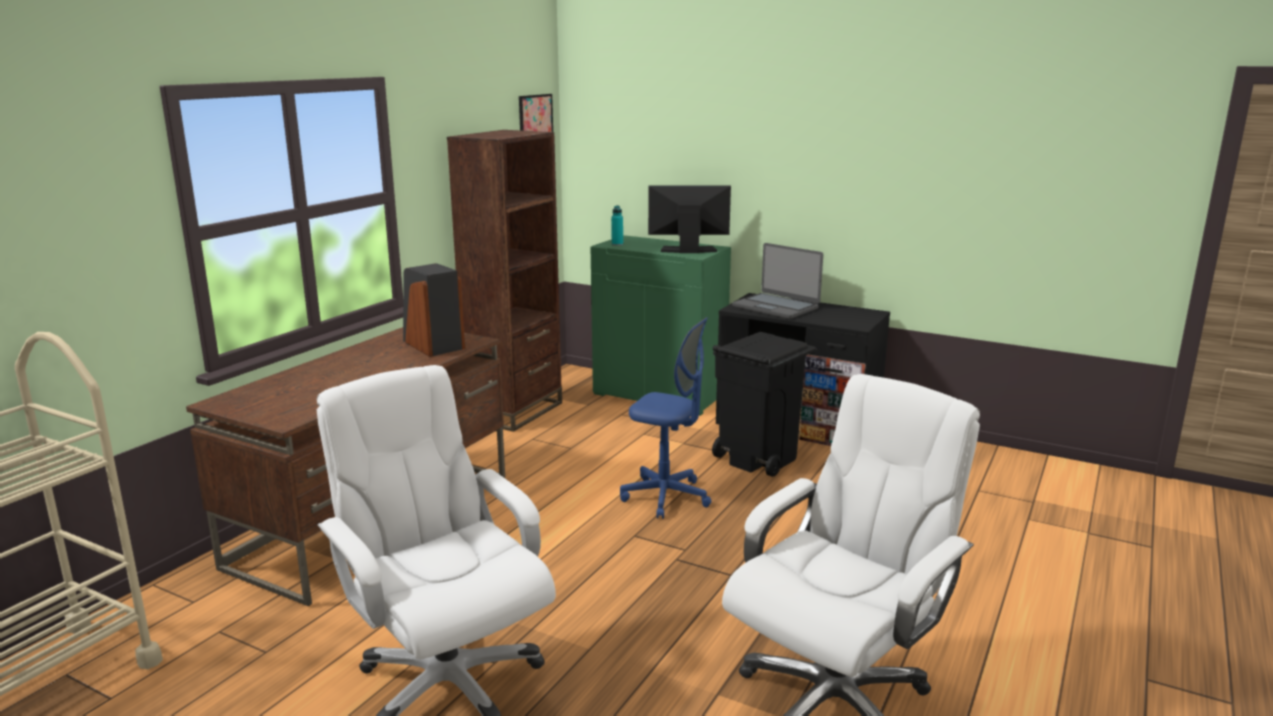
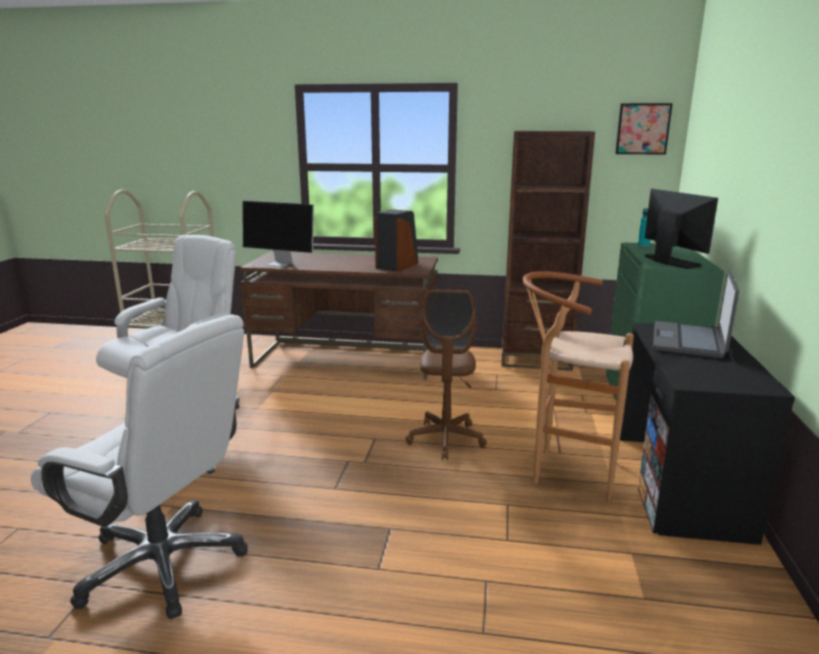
camera: 70 degrees right, 0 degrees up
(309, 404) = (281, 264): none -> monitor
(666, 497) = (446, 440): blue office chair -> brown office chair
(758, 458) = (565, 471): black trash can -> brown stool

